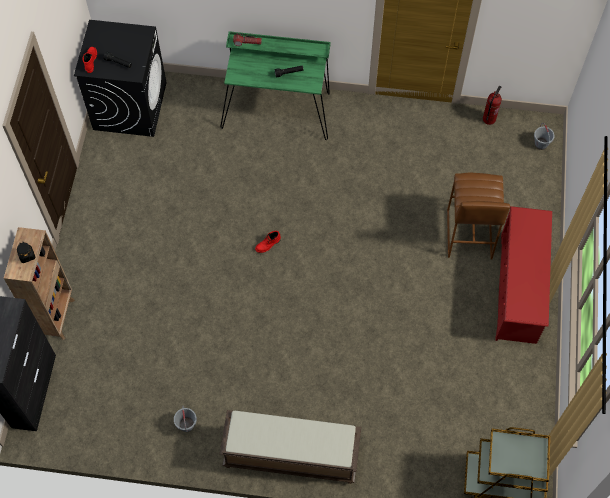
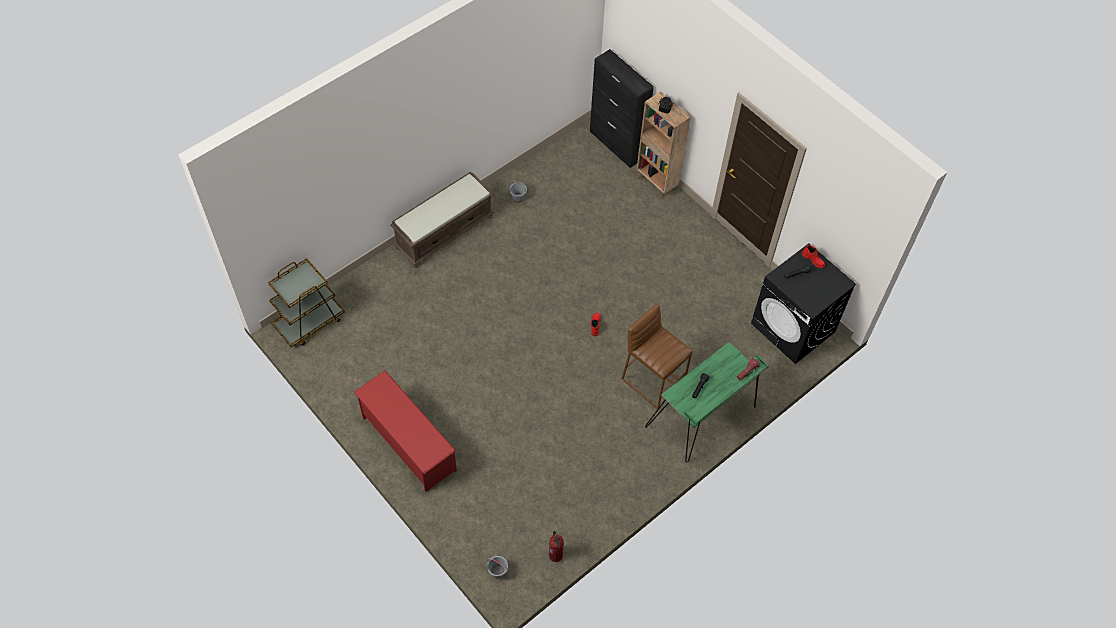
camera: 130 degrees right, 5 degrees down
(468, 234) = (478, 450): brown stool -> brown stool (653, 381)

